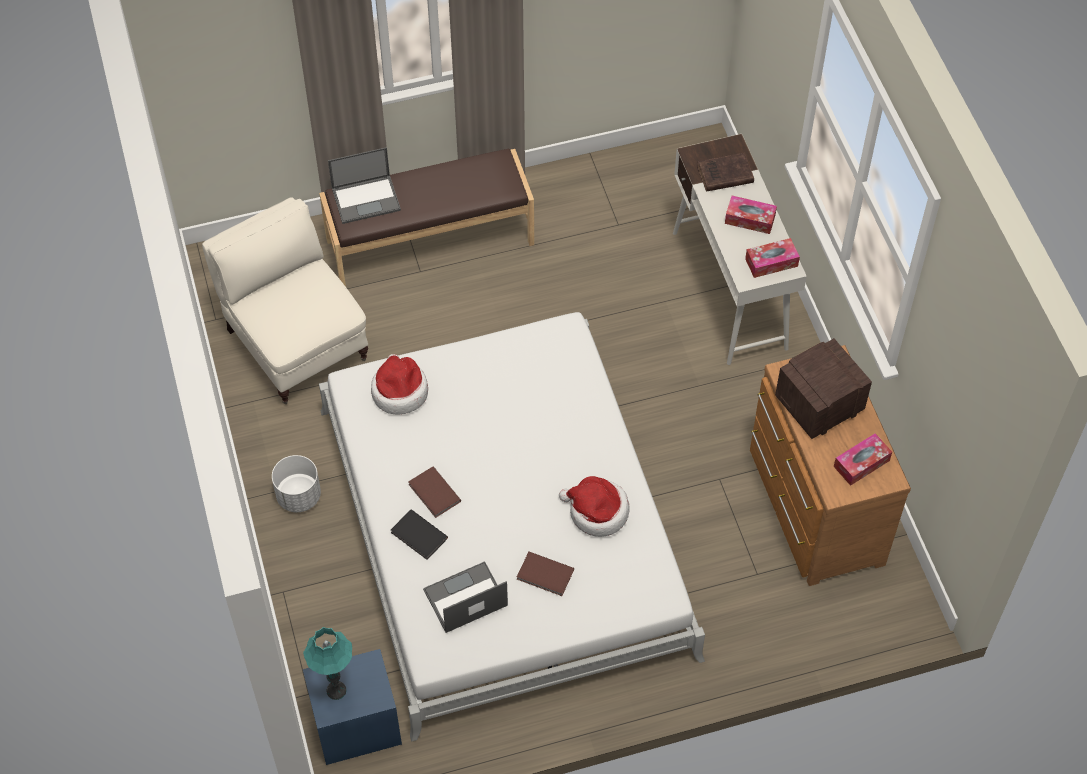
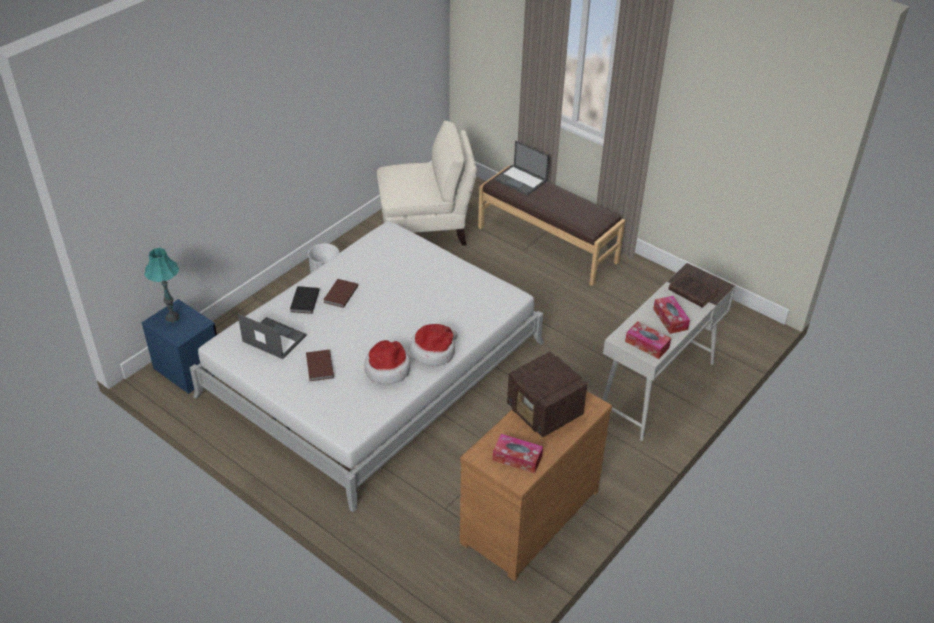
camera: 55 degrees right, 15 degrees down
(296, 342) = (426, 228): beige armchair -> beige armchair turned 60 degrees clockwise
(399, 391) = (400, 249): hat -> hat (433, 351)
(817, 405) = (545, 412): radio -> radio turned 150 degrees counterclockwise

